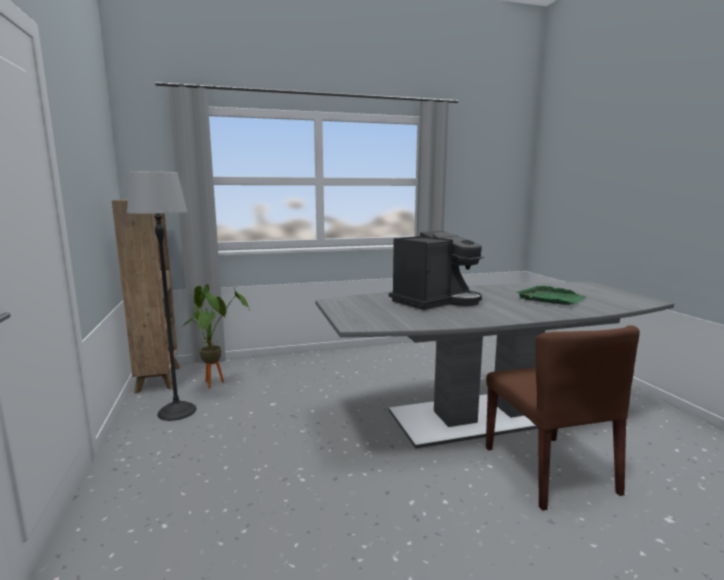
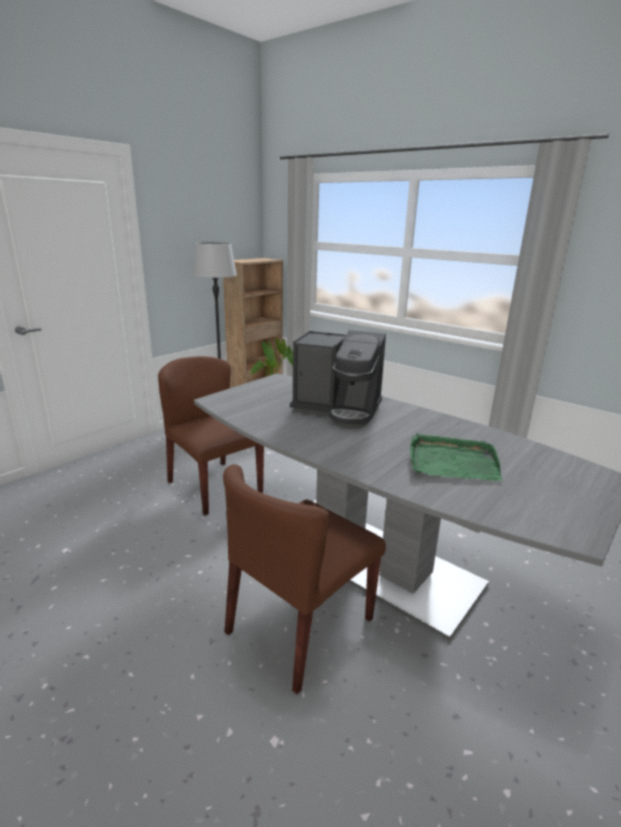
camera: 55 degrees right, 10 degrees up
(297, 451) = (214, 486): none -> brown chair

